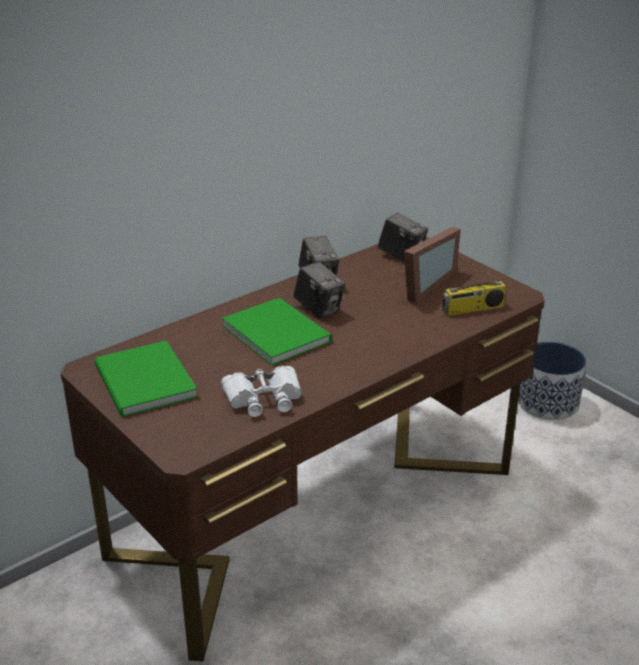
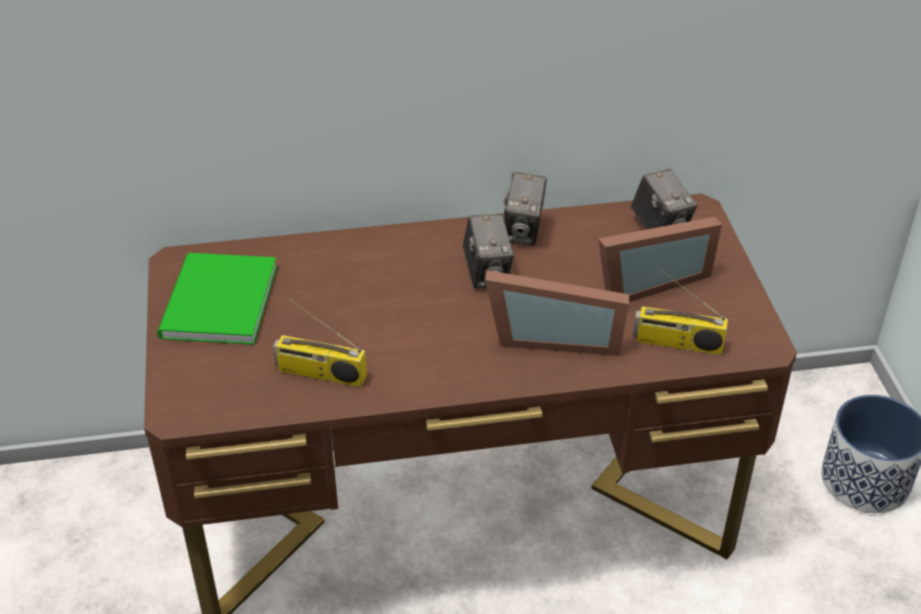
camera: 30 degrees right, 10 degrees up
(263, 397) = (320, 374): white binoculars -> radio
(277, 331) = (412, 287): green book -> none
(396, 328) = (554, 336): none -> picture frame

